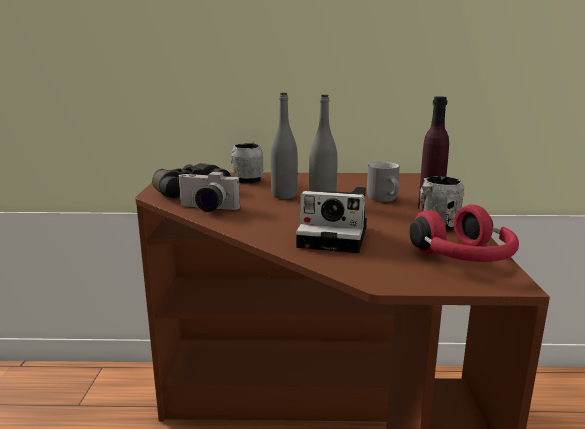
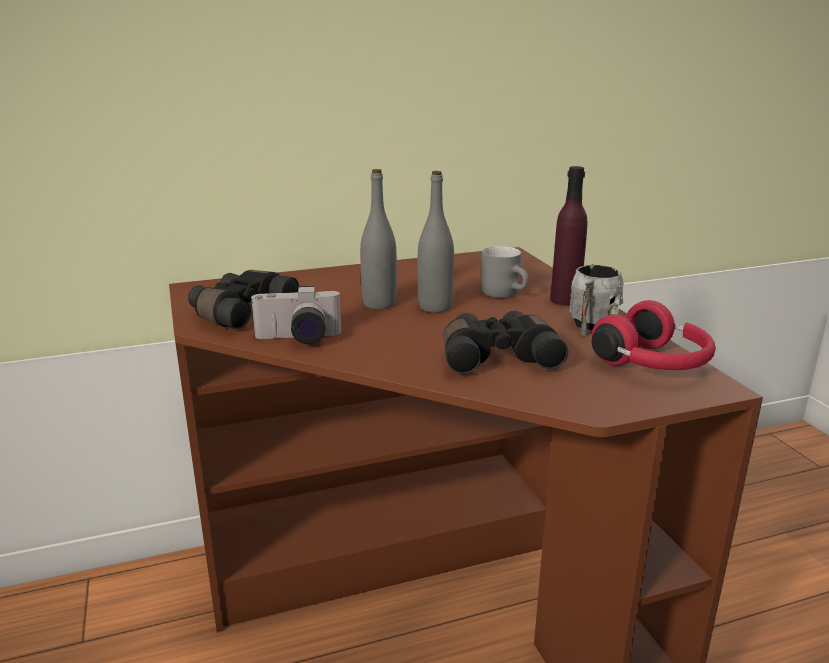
camera: 20 degrees left, 5 degrees up
(249, 178) = (306, 281): grey mug -> none
(336, 236) = (497, 356): camera -> black binoculars

